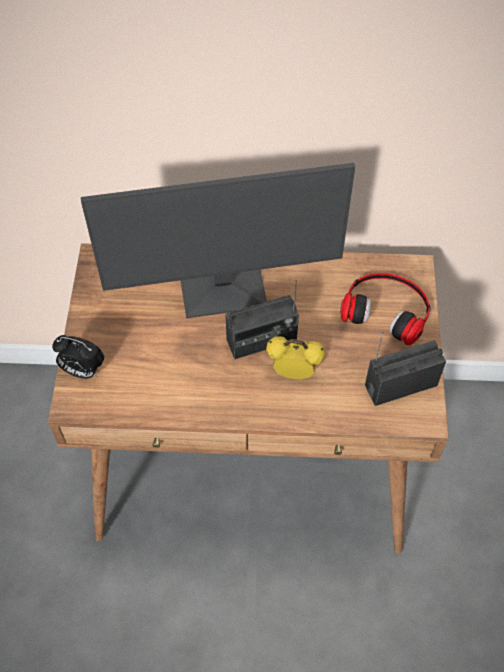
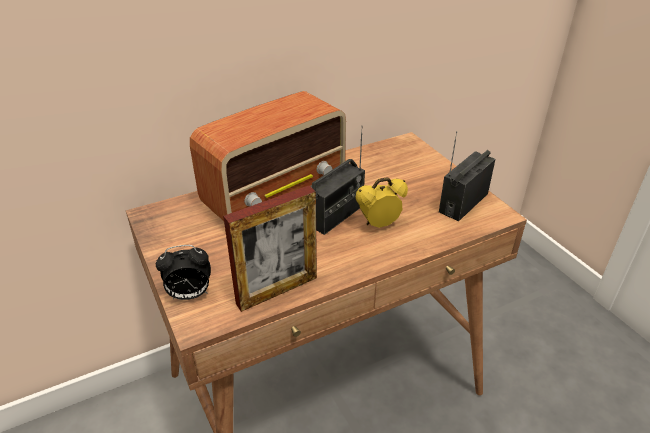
camera: 30 degrees left, 20 degrees down
(153, 402) = (277, 290): none -> picture frame
(223, 288) = (276, 196): monitor -> radio
(386, 309) = (410, 167): headphones -> none

